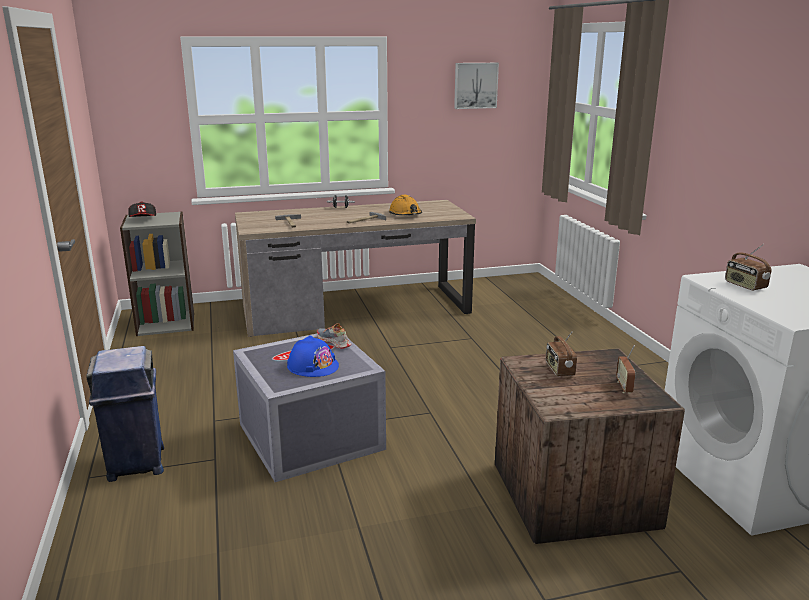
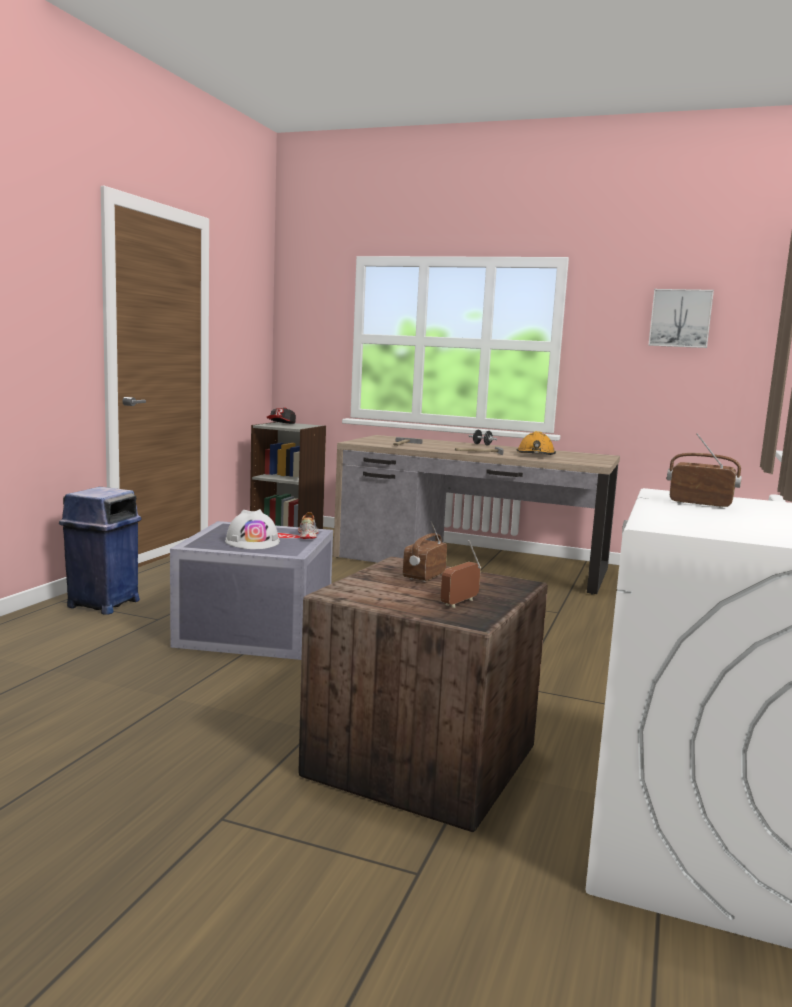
camera: 35 degrees right, 10 degrees down
(313, 365) = (252, 542): blue hard hat -> white hard hat
(745, 286) = (700, 503): radio -> radio turned 105 degrees clockwise

